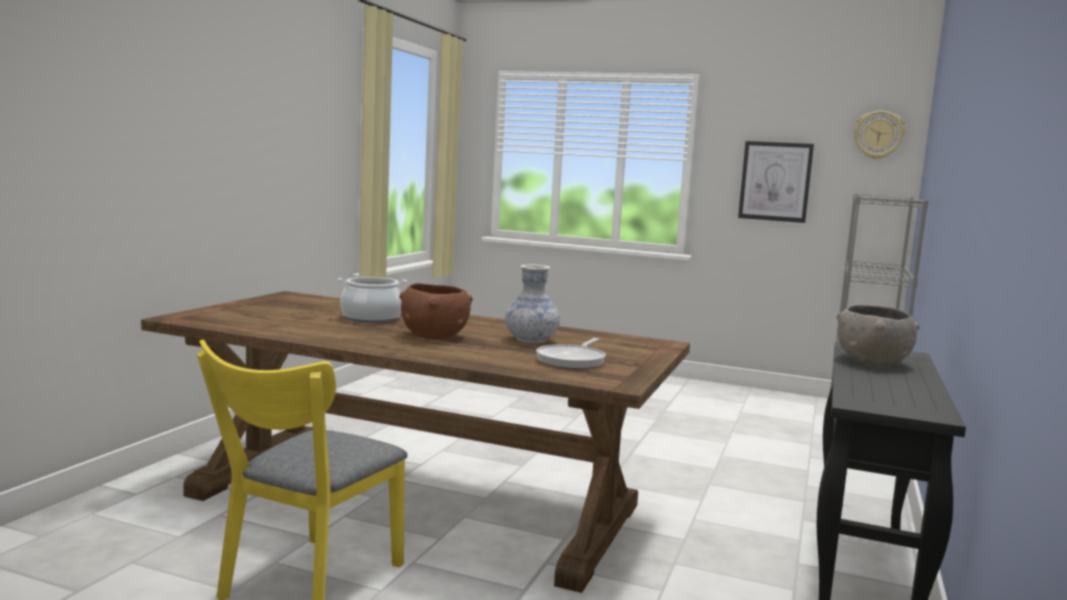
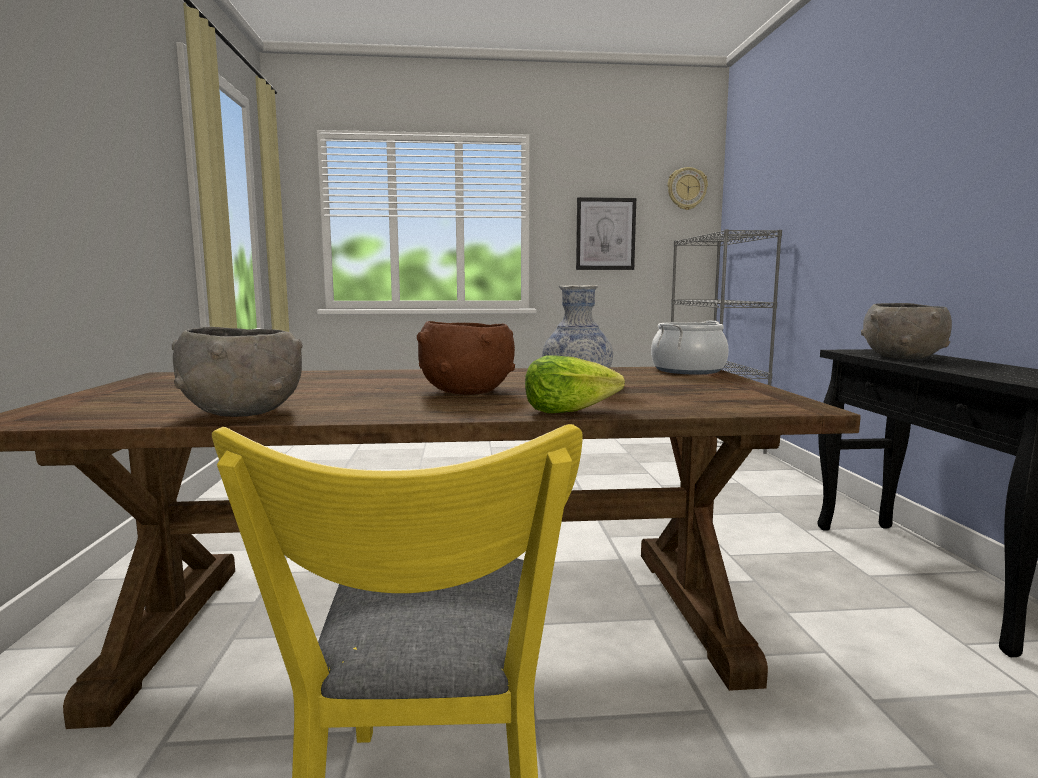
camera: 25 degrees left, 0 degrees up
(285, 330) = (245, 412): none -> grey bowl
(371, 318) = (338, 385): cooking pot -> cooking pot (687, 370)
(458, 359) = (569, 411): none -> lettuce
(572, 360) = (681, 393): frying pan -> none

